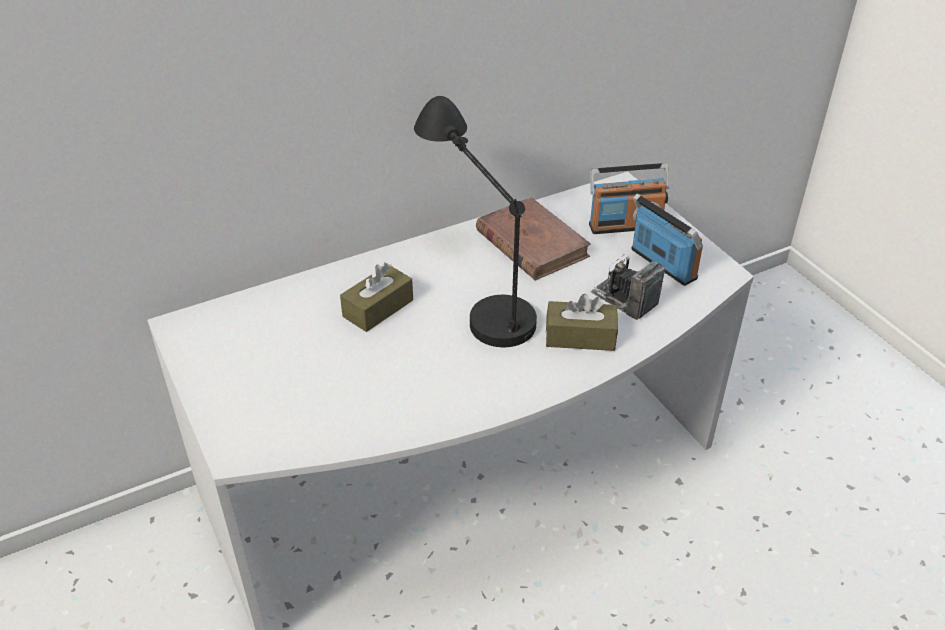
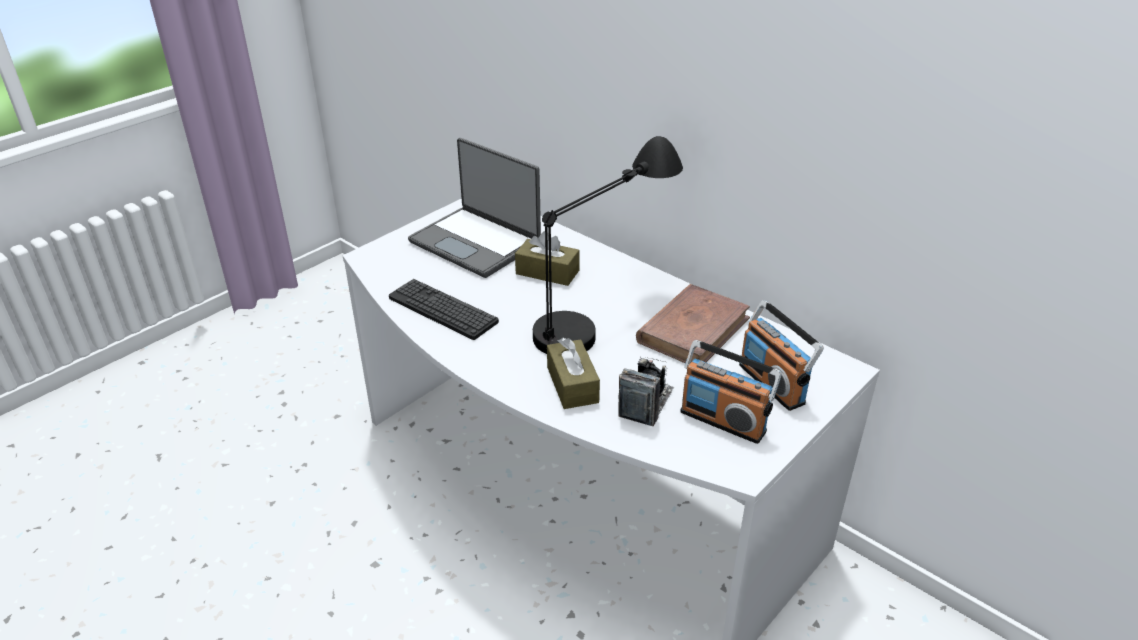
camera: 70 degrees right, 5 degrees down
(276, 349) = (476, 242): none -> laptop
(403, 404) = (442, 310): none -> keyboard
(662, 264) = (723, 421): radio -> radio turned 90 degrees clockwise

